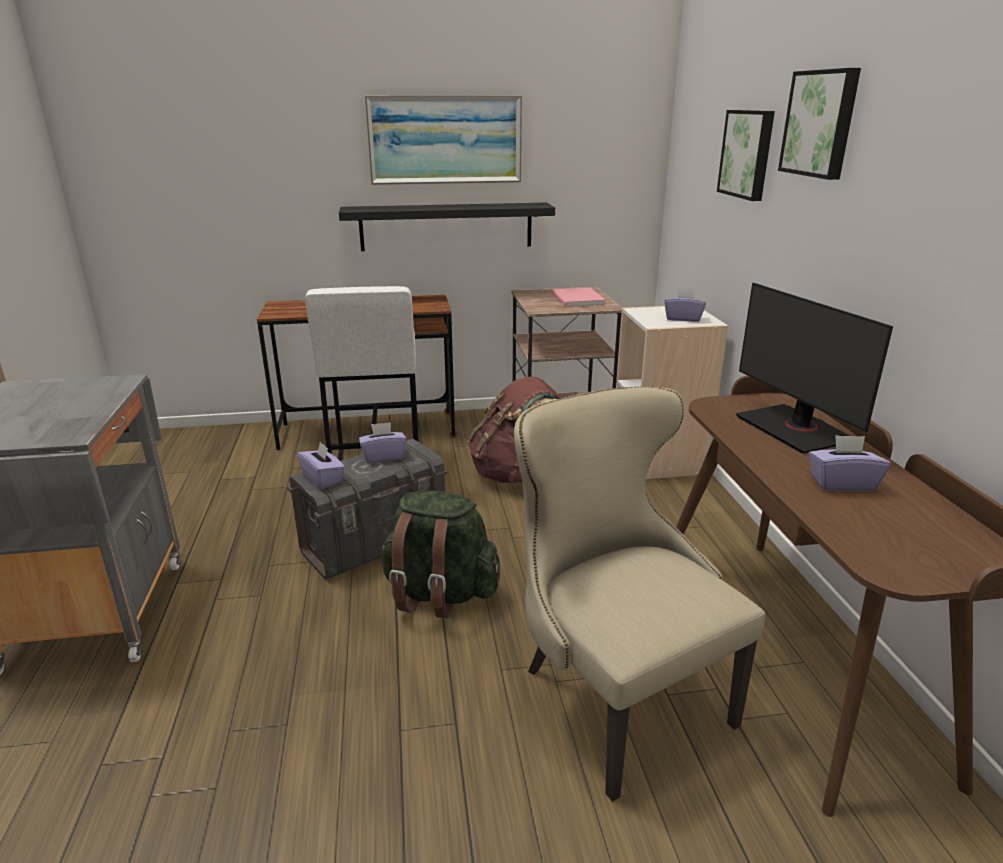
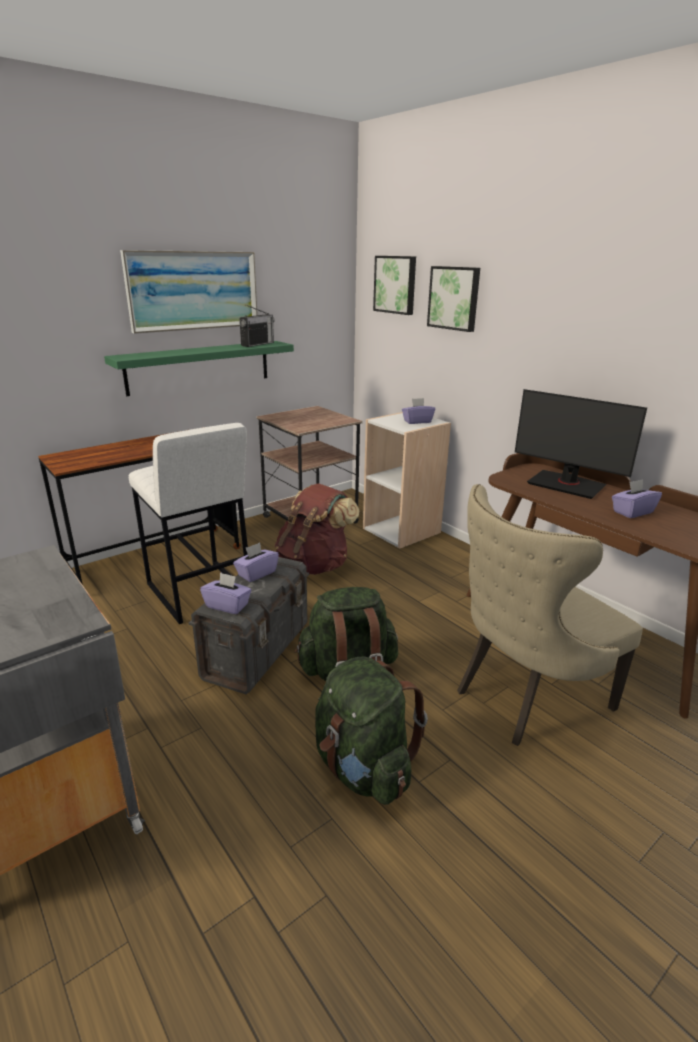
camera: 30 degrees left, 0 degrees up
(360, 692) = (363, 768): none -> green backpack
(446, 226) = (199, 367): black shelf -> green shelf
(514, 205) = (257, 344): none -> radio
(577, 300) = (318, 418): pink book -> none
(615, 695) = (525, 697): beige chair -> beige chair turned 60 degrees counterclockwise
(821, 123) = (531, 277): picture -> picture (396, 284)

